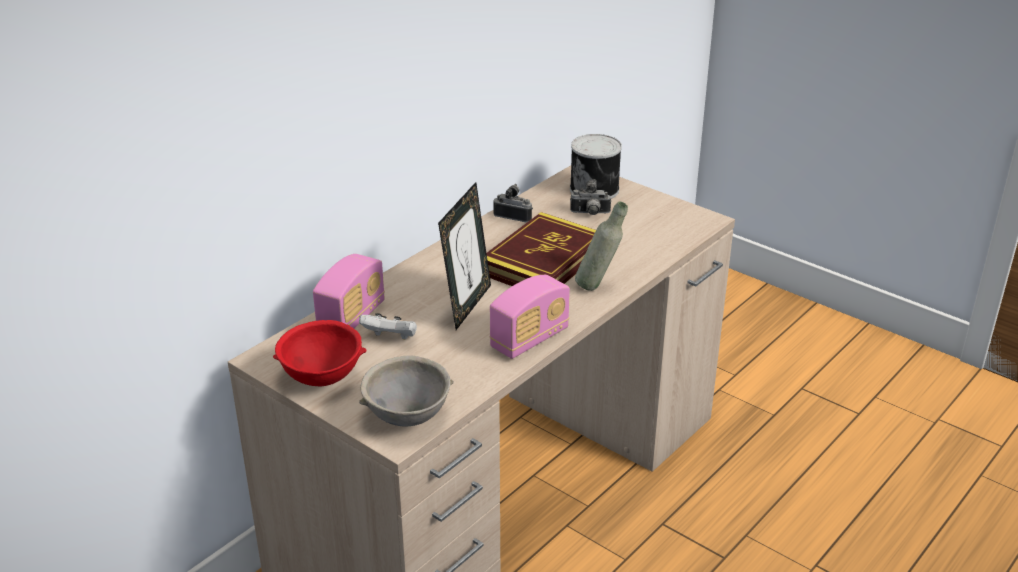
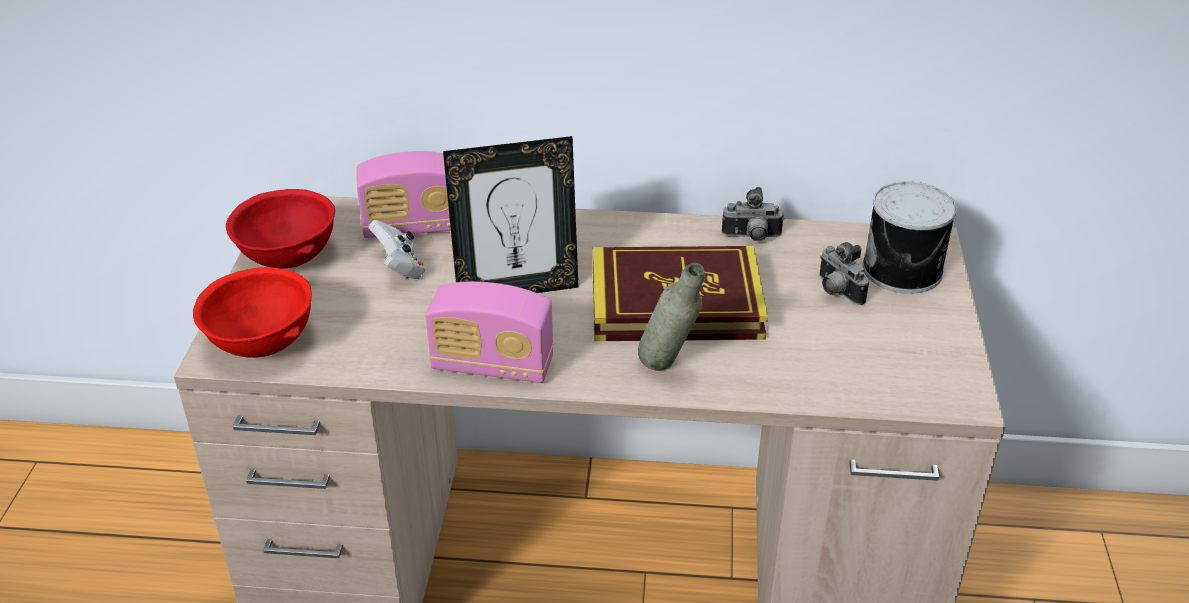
camera: 55 degrees right, 5 degrees up
(408, 417) = (261, 345): grey bowl -> red bowl
(514, 216) = (751, 238): camera -> camera turned 105 degrees clockwise

